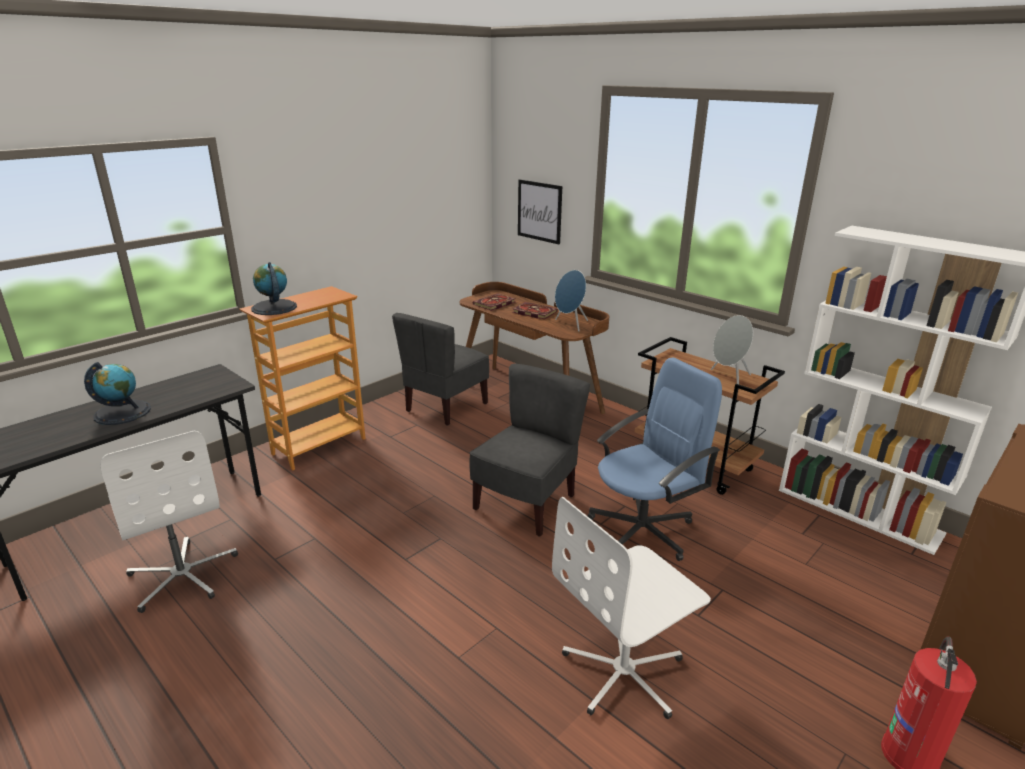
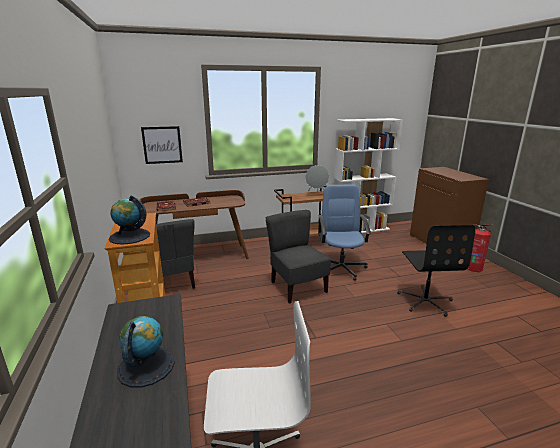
camera: 60 degrees left, 5 degrees down
(570, 324) = (226, 200): blue speaker -> none
(624, 672) = (425, 301): white office chair -> black office chair

